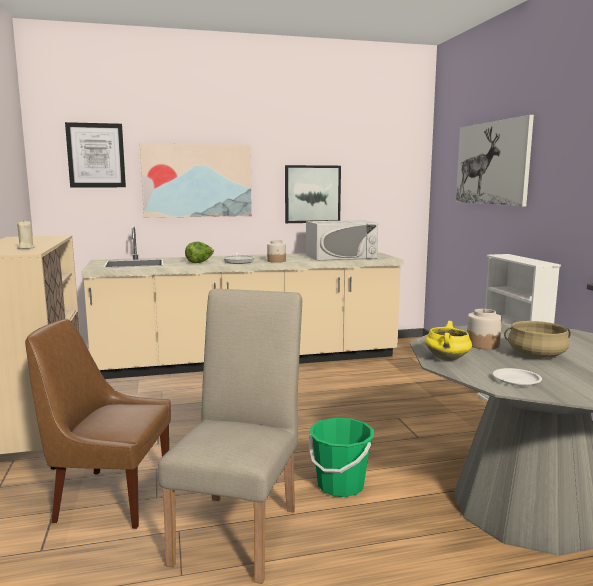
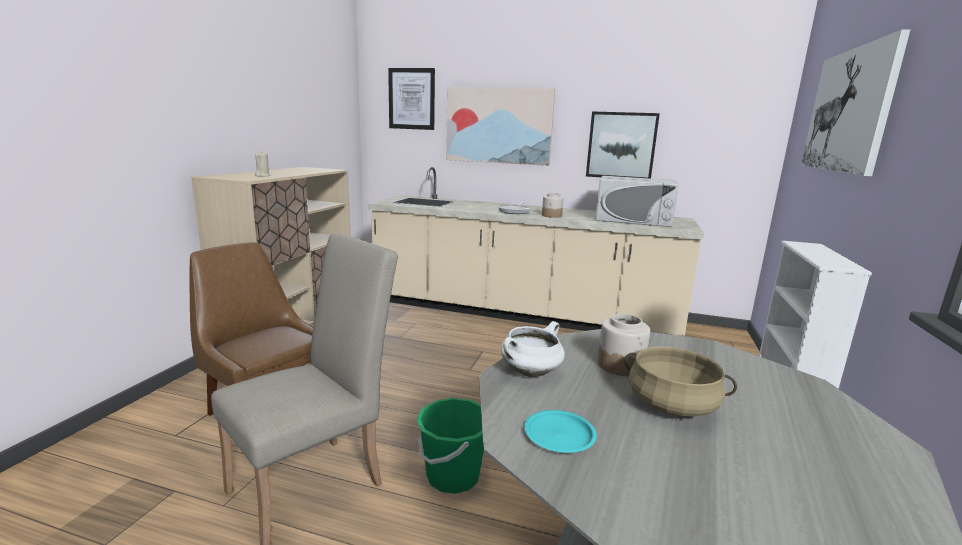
camera: 30 degrees right, 5 degrees up
(200, 262) = (477, 208): lettuce -> none
(447, 359) = (530, 373): yellow cooking pot -> white cooking pot
(517, 380) = (560, 436): white plate -> turquoise plate

